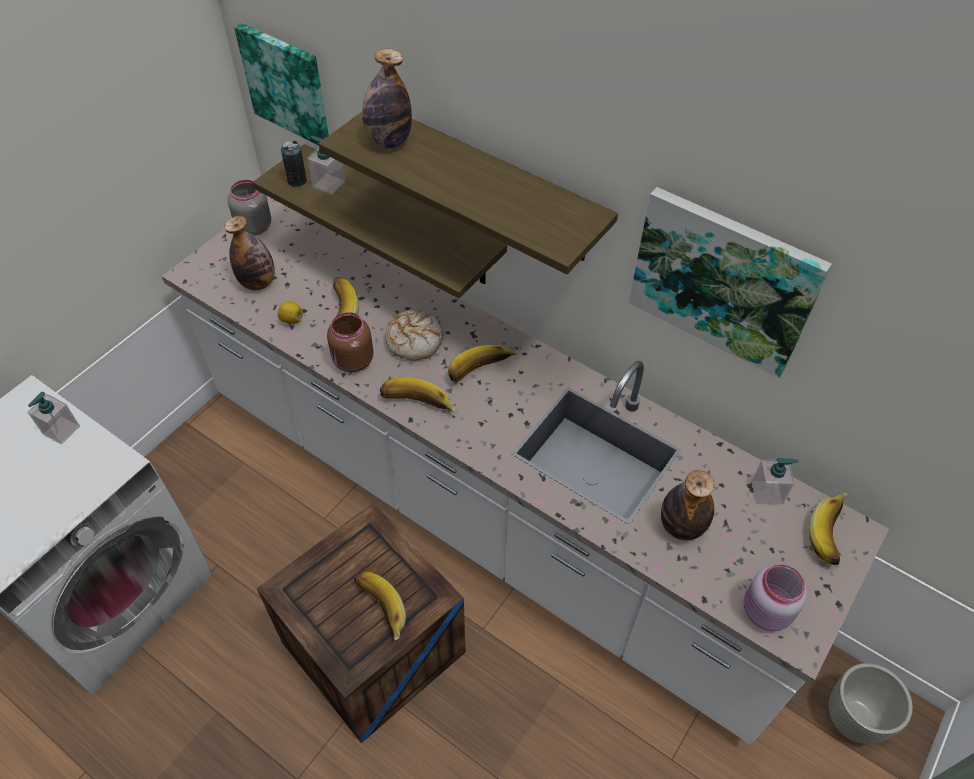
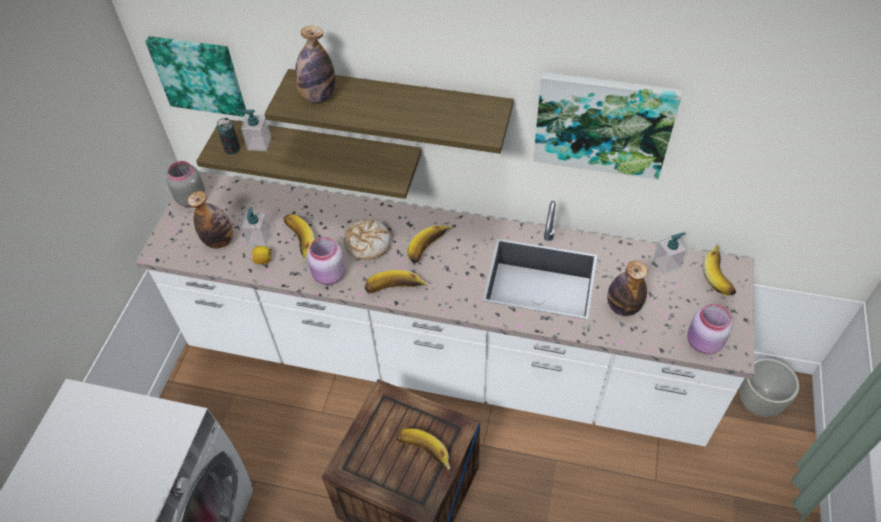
camera: 20 degrees left, 0 degrees up
(61, 430) = (118, 412): soap dispenser -> soap dispenser (259, 238)
(352, 362) = (329, 276): brown jar -> pink jar

